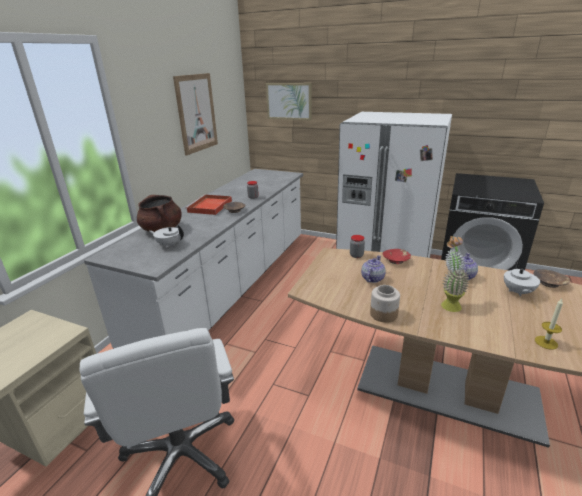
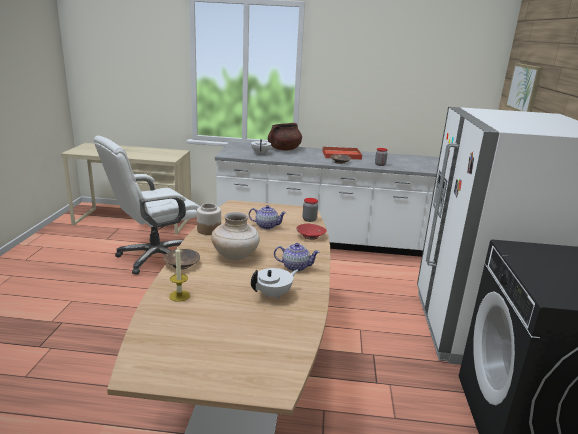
camera: 70 degrees right, 5 degrees down
(196, 113) = (402, 77): picture -> none
(448, 303) = (235, 256): potted plant -> beige vase
(517, 292) = (274, 294): white teapot -> white teapot turned 150 degrees clockwise
(549, 283) = (307, 320): brown bowl -> brown bowl (181, 264)

